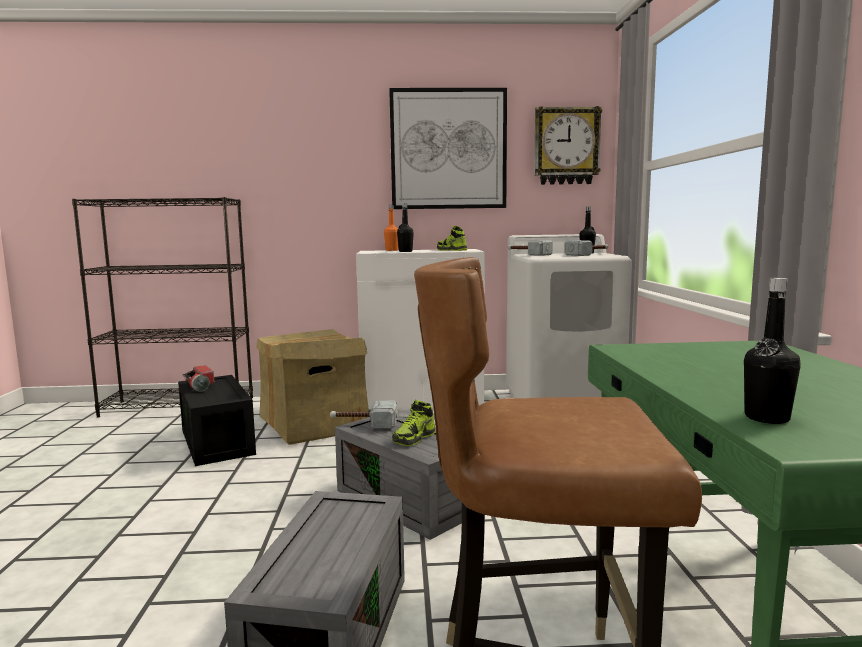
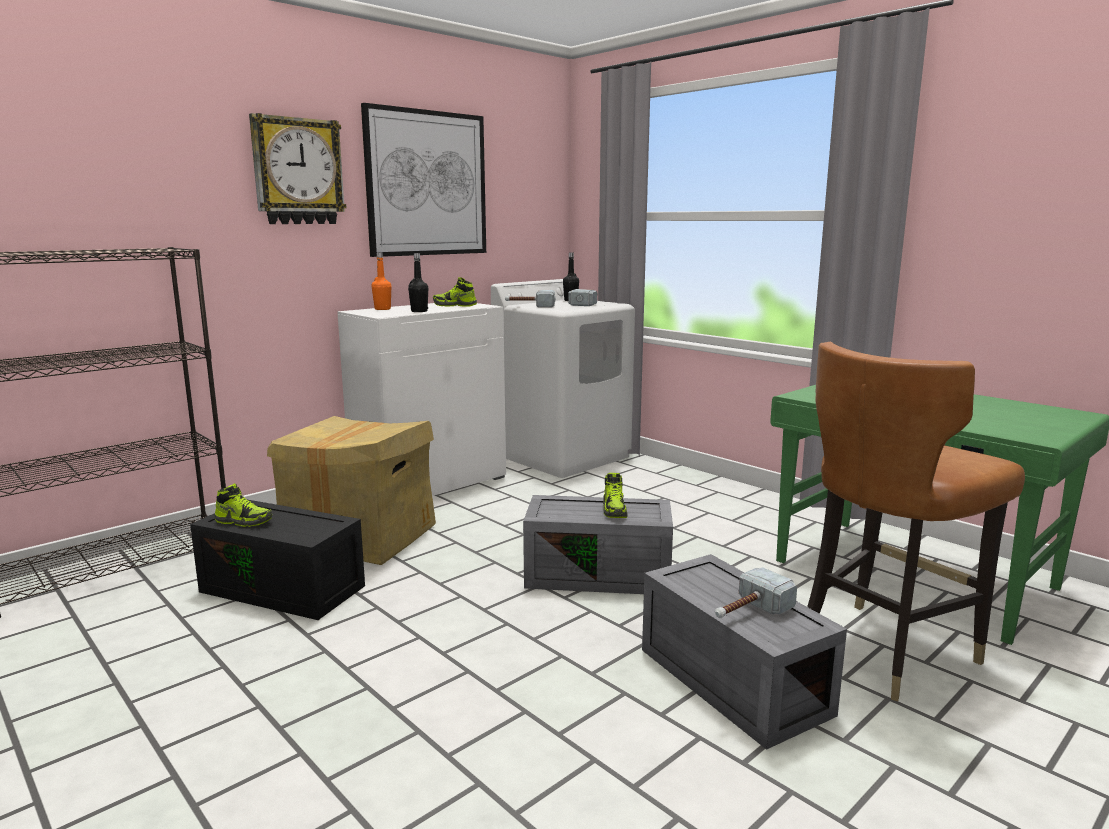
camera: 40 degrees left, 5 degrees up
(200, 386) = (244, 521): flashlight -> shoe
(364, 424) = (543, 510): hammer -> hammer (748, 612)
(566, 146) = (533, 185): wall clock -> wall clock (297, 171)
(767, 418) = (996, 428): black bottle -> none

